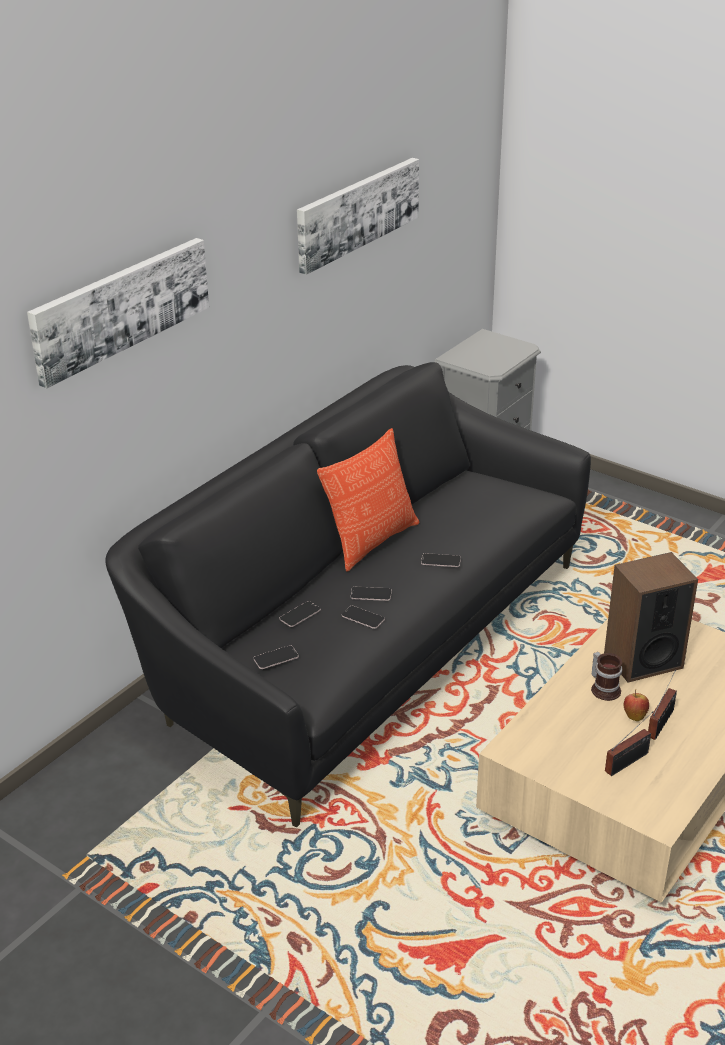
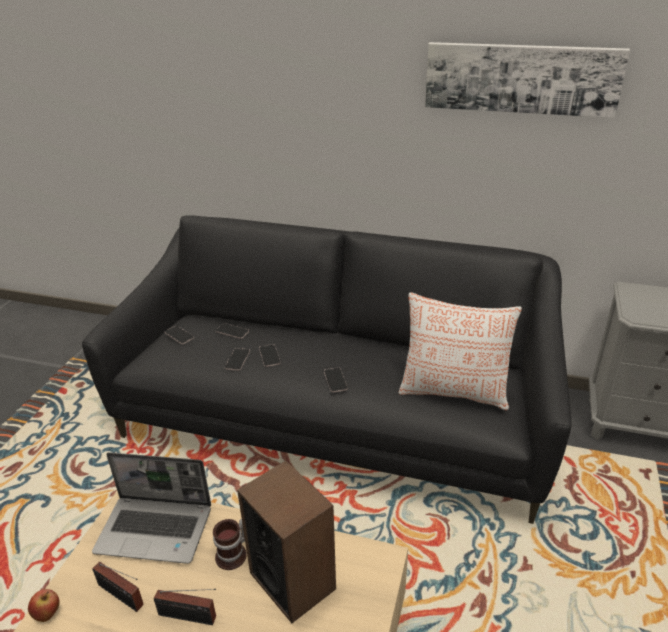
camera: 70 degrees right, 0 degrees up
(120, 308) = (224, 51): picture -> none
(371, 541) = (346, 340): orange pillow -> none
(492, 504) = (454, 392): none -> white pillow
(556, 734) = (156, 529): none -> laptop
(634, 715) = (196, 589): apple -> apple (48, 614)

